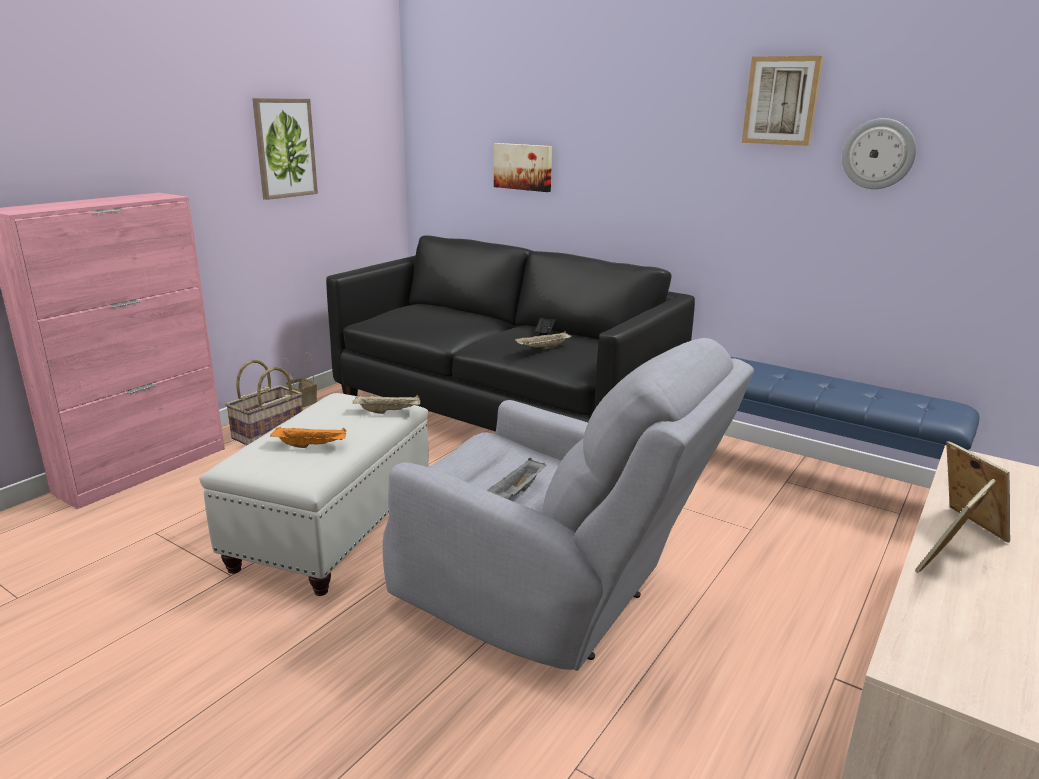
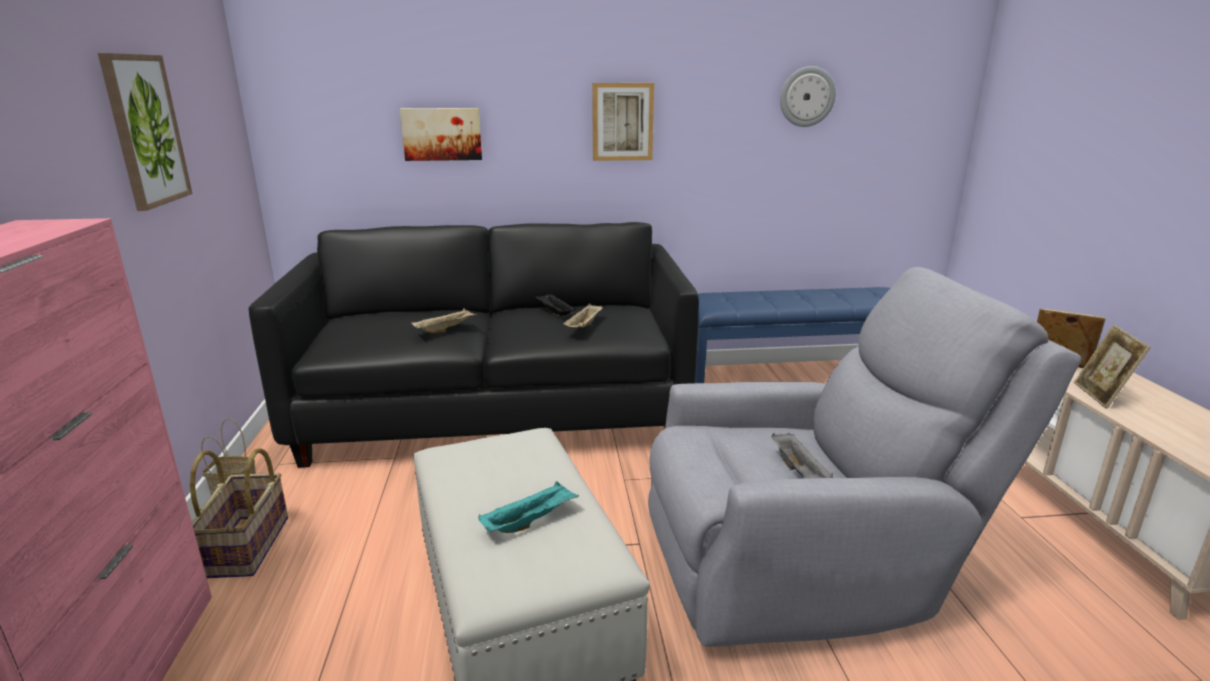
camera: 40 degrees left, 0 degrees up
(311, 445) = (530, 521): orange tray -> turquoise tray
(389, 411) = (531, 446): beige tray -> beige tray (445, 329)
(781, 101) = (724, 52): picture -> picture (622, 122)

